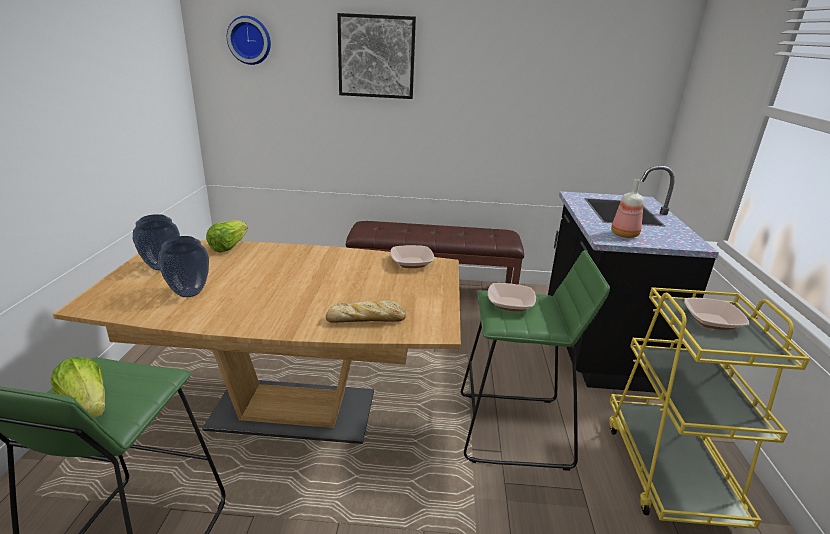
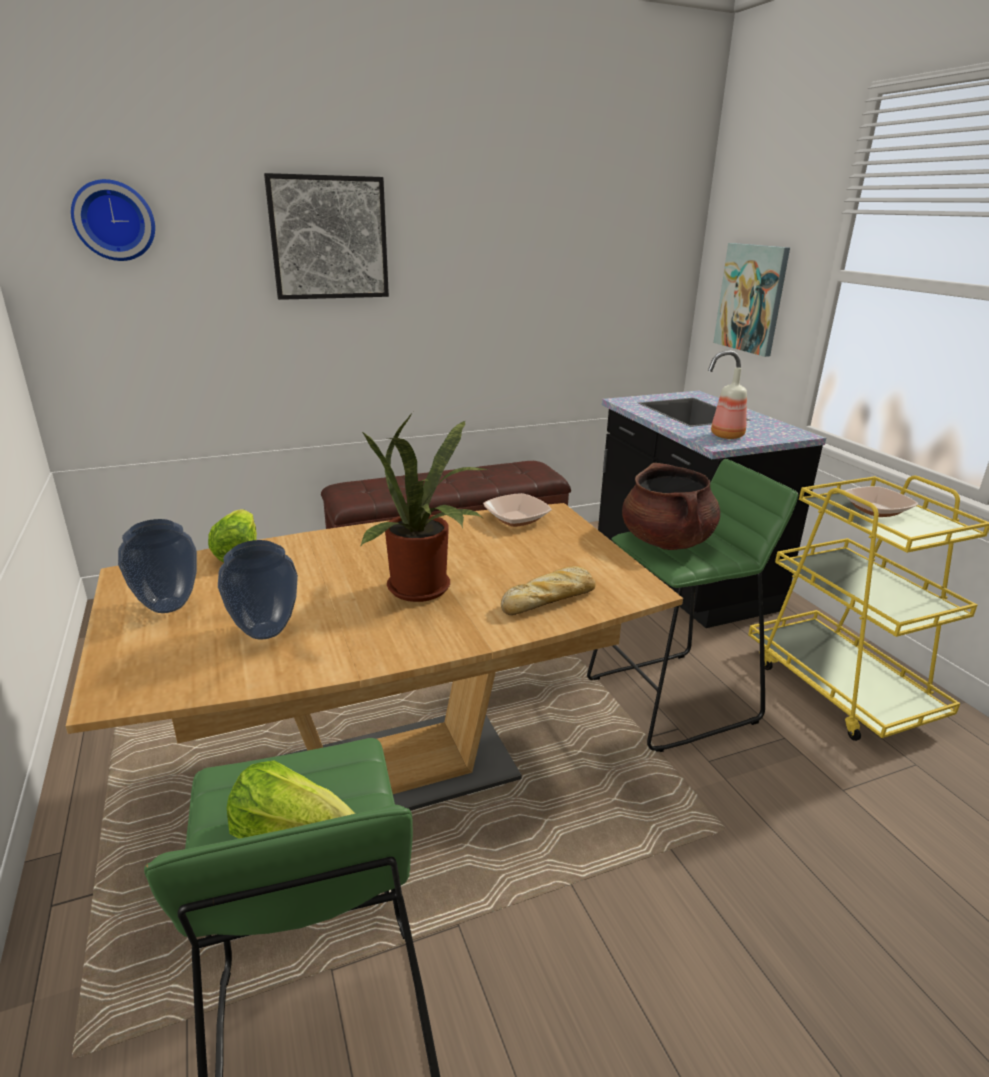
camera: 25 degrees left, 0 degrees up
(299, 293) = (424, 590): none -> potted plant
(510, 304) = (666, 542): bowl -> brown cooking pot
(707, 125) = (751, 298): none -> picture

